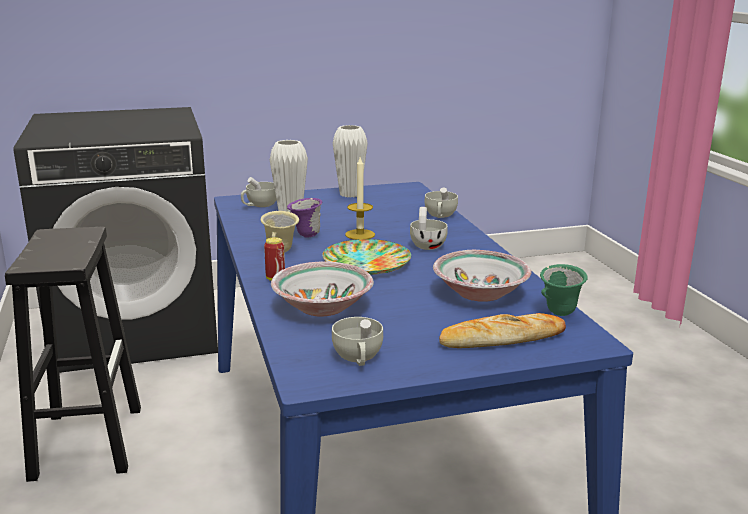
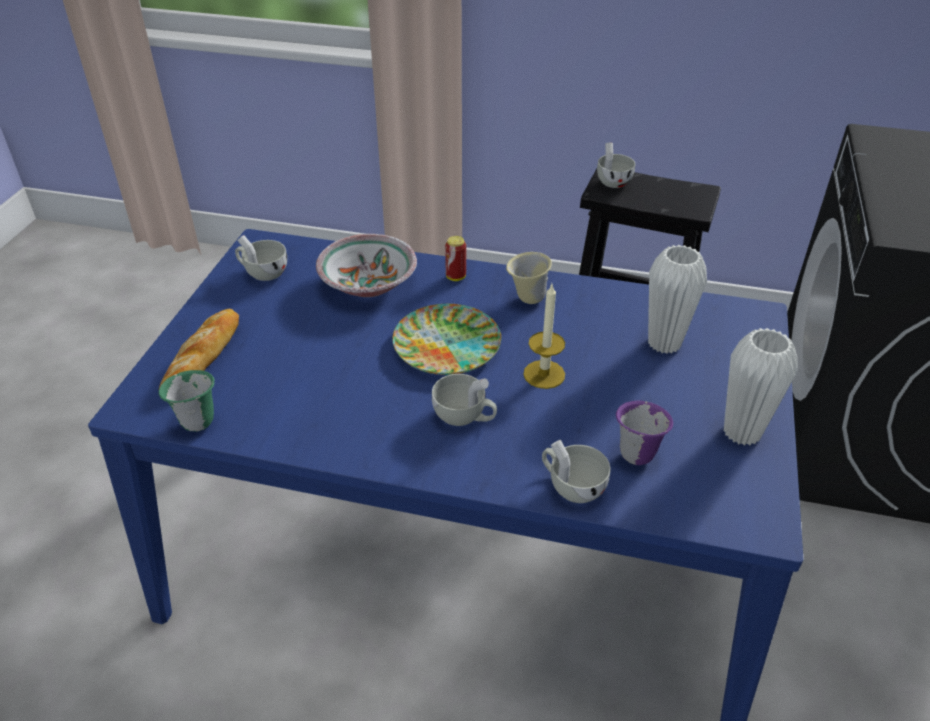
camera: 120 degrees right, 20 degrees up
(259, 205) = (720, 329): white cup -> white cup (612, 180)
(305, 235) = (570, 331): purple mug -> purple mug (637, 454)
(479, 292) = (299, 392): bowl -> none

